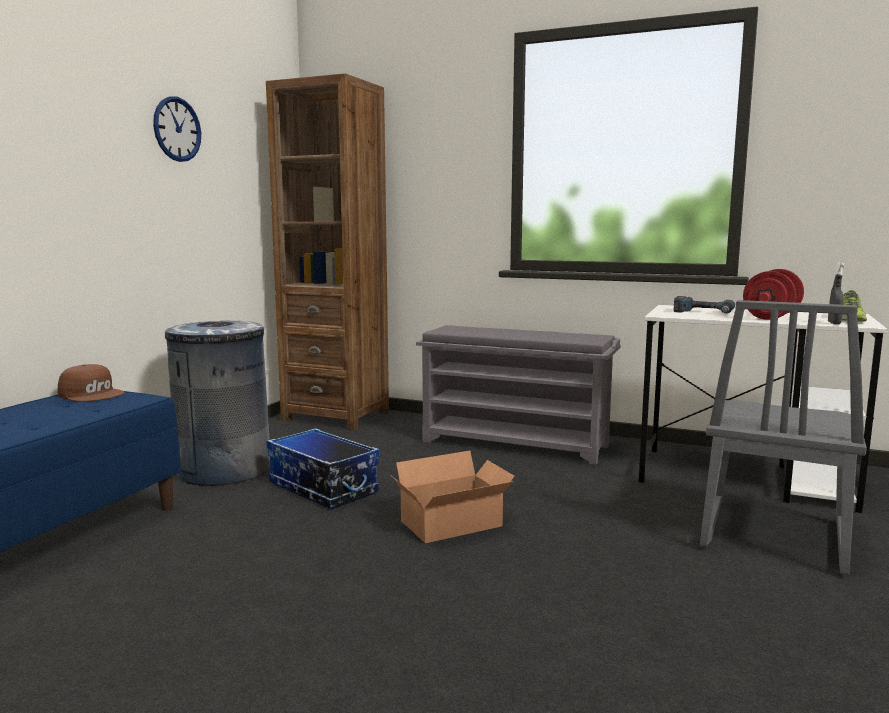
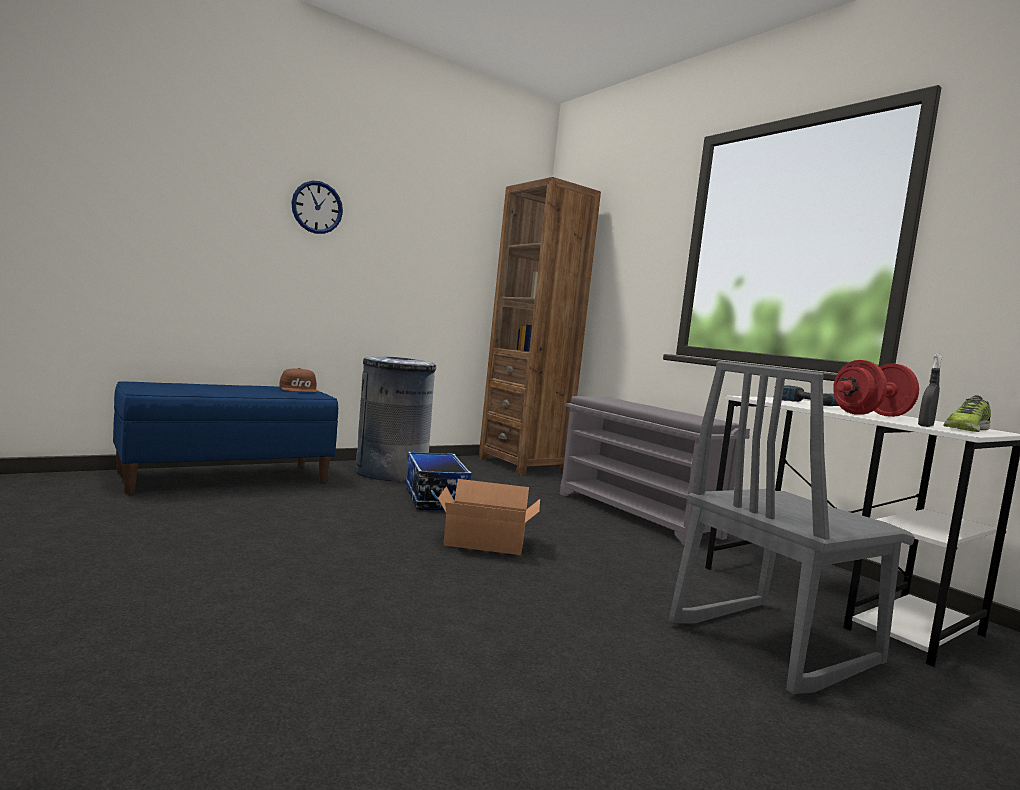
camera: 30 degrees right, 5 degrees down
(177, 129) = (420, 218): wall clock -> wall clock (317, 207)

